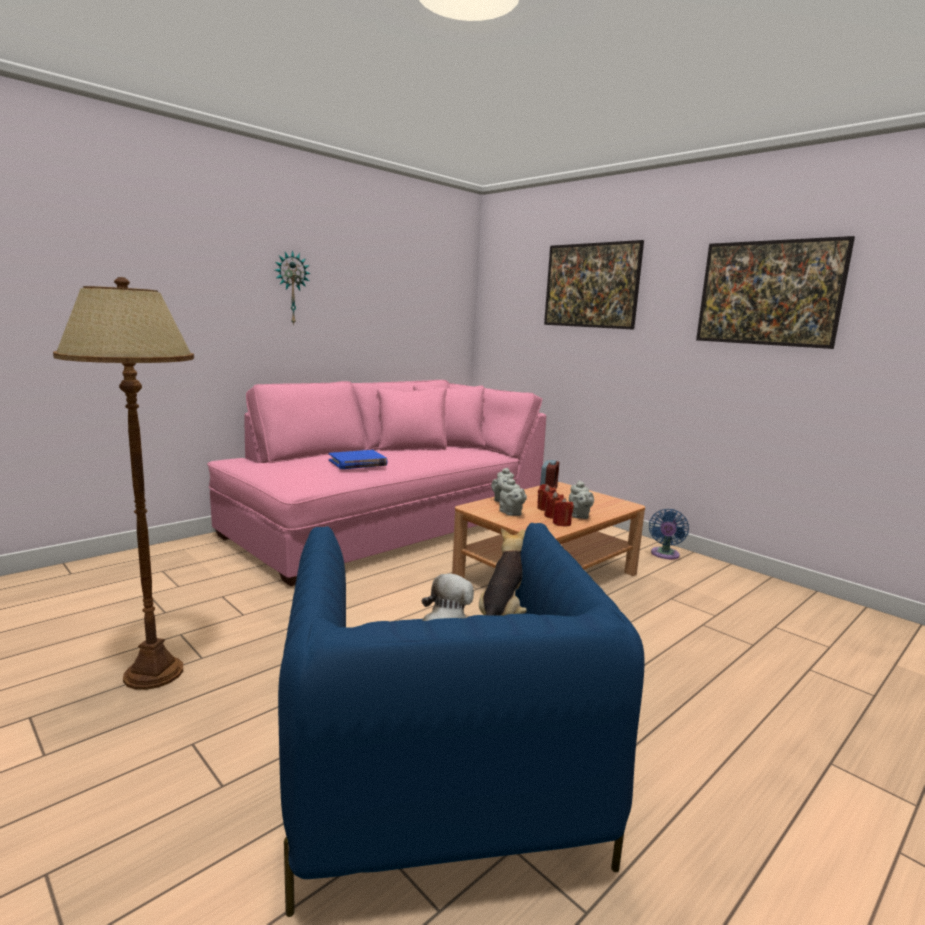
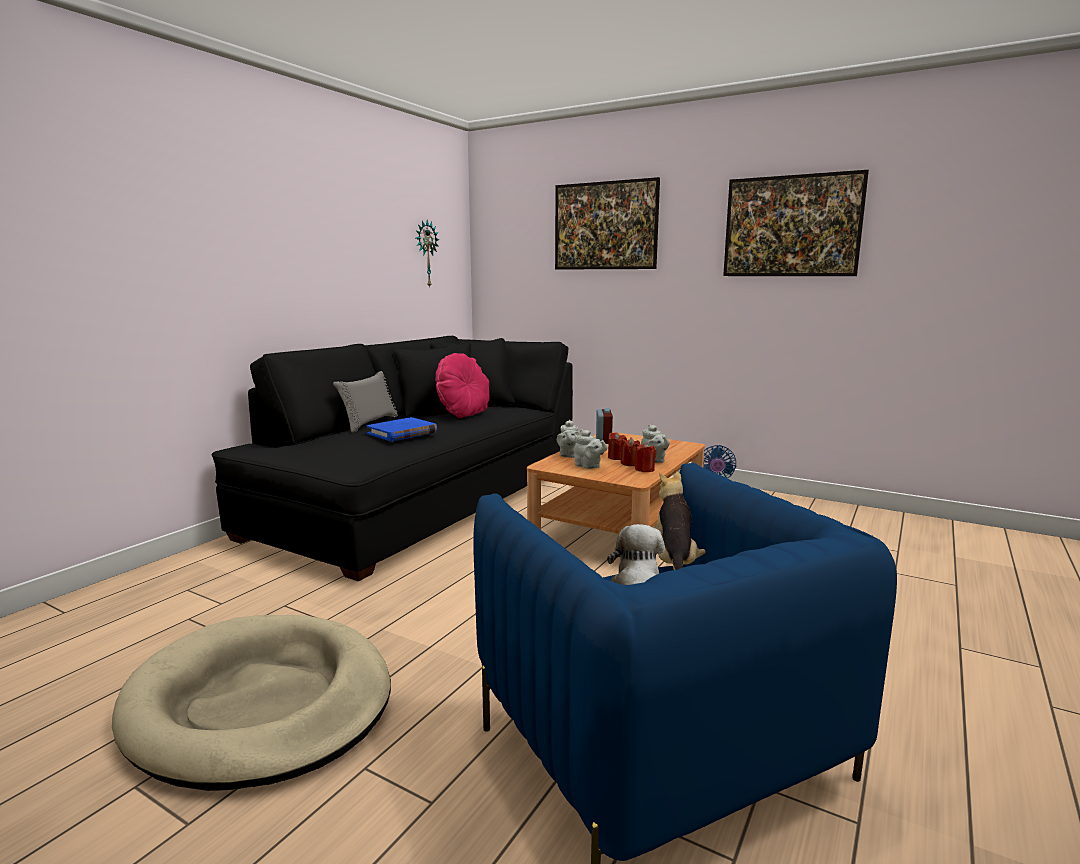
camera: 15 degrees left, 0 degrees up
(153, 673) = (261, 704): brown floor lamp -> beige dog bed
(291, 288) = (286, 239): wall clock -> wall clock (426, 254)
(340, 451) = (369, 423): none -> grey pillow
(388, 525) = (423, 501): pink sofa -> black sofa
(426, 453) = (463, 415): none -> pink pillow

